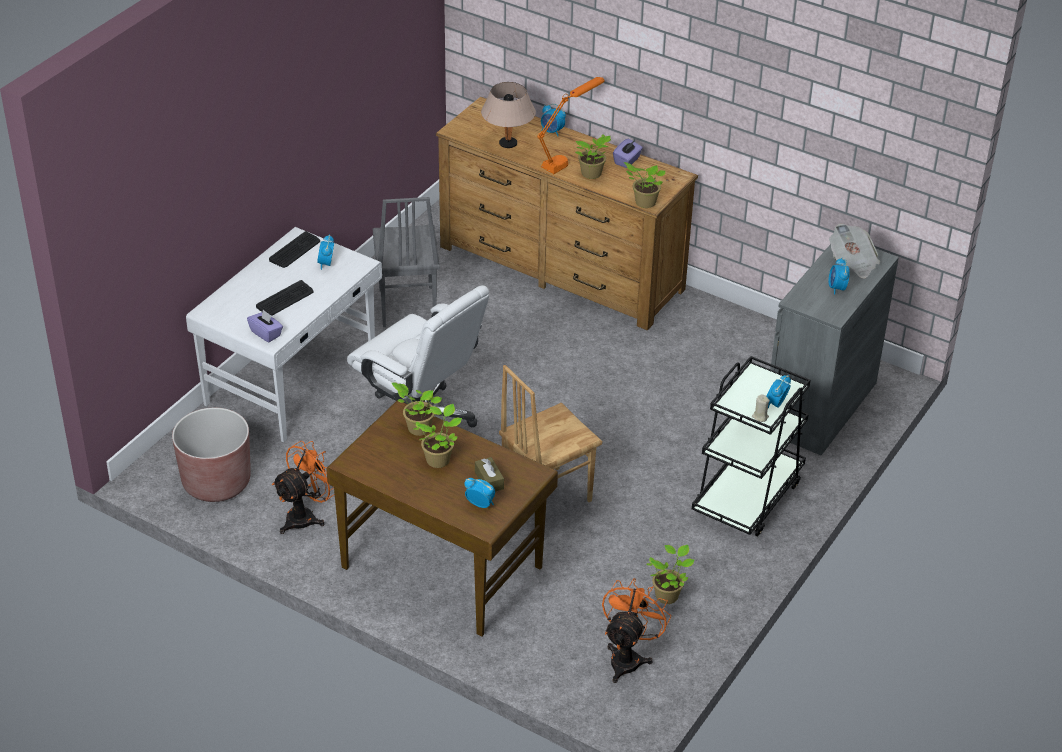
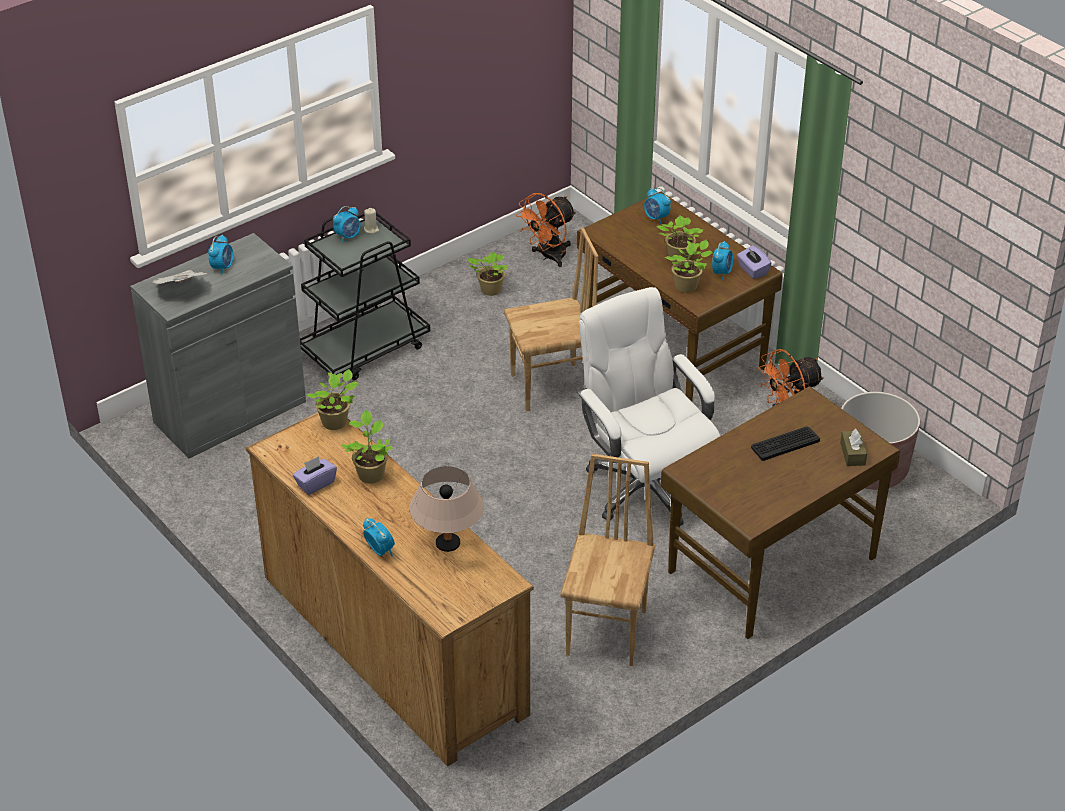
camera: 160 degrees left, 0 degrees up
(266, 333) = (814, 408): purple tissue box -> purple tissue box (752, 270)
(293, 381) = (770, 564): white desk -> brown desk
(295, 250) = (759, 504): keyboard -> none
(326, 264) = (726, 478): alarm clock -> alarm clock (721, 272)
(406, 307) = (608, 632): grey chair -> brown chair
(489, 480) = (640, 233): brown tissue box -> brown tissue box (852, 454)
(568, 158) = (385, 504): orange table lamp -> none

